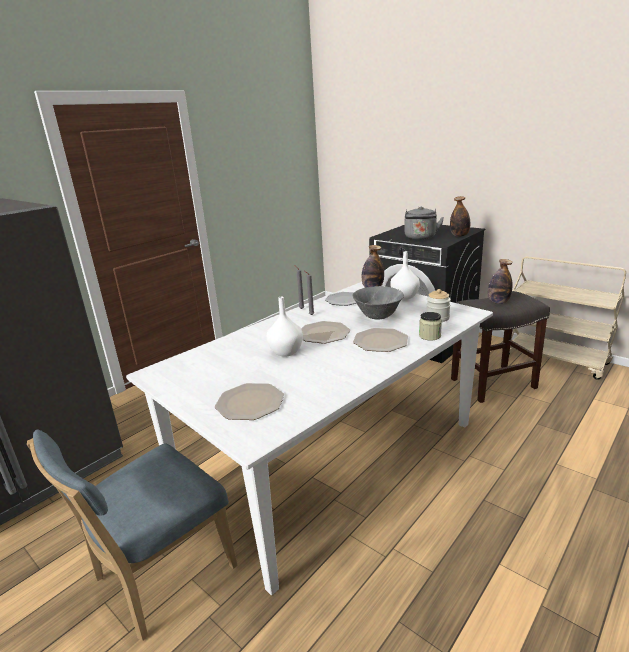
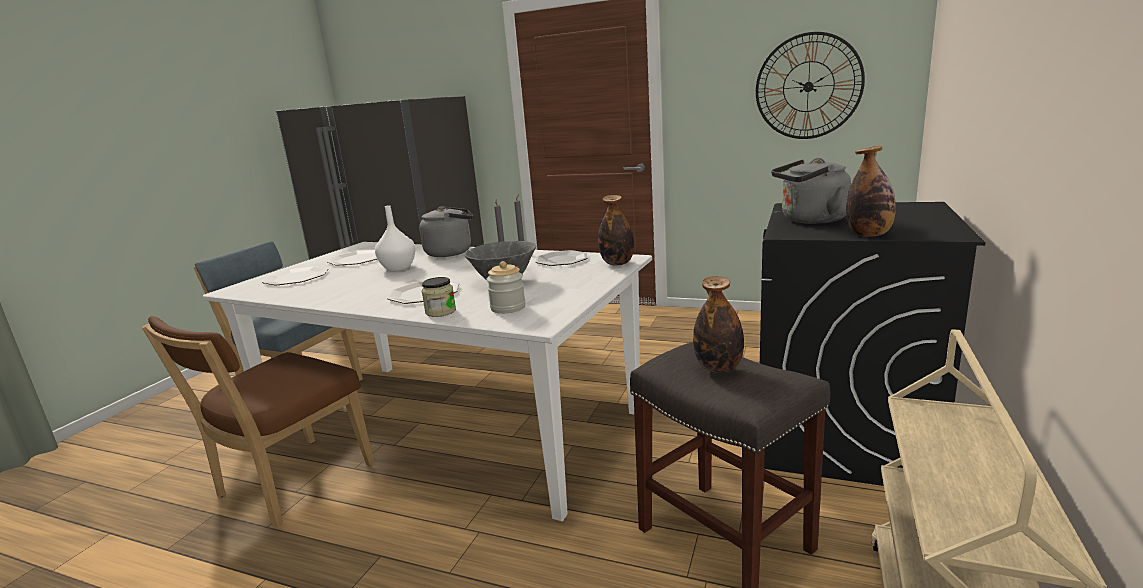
camera: 70 degrees right, 5 degrees down
(263, 331) = (452, 252): none -> grey kettle
(276, 172) = (808, 86): none -> wall clock
(324, 333) = (447, 271): plate -> plate (358, 259)
(371, 562) = (290, 484): none -> brown chair
(405, 297) = (590, 282): white vase -> none

